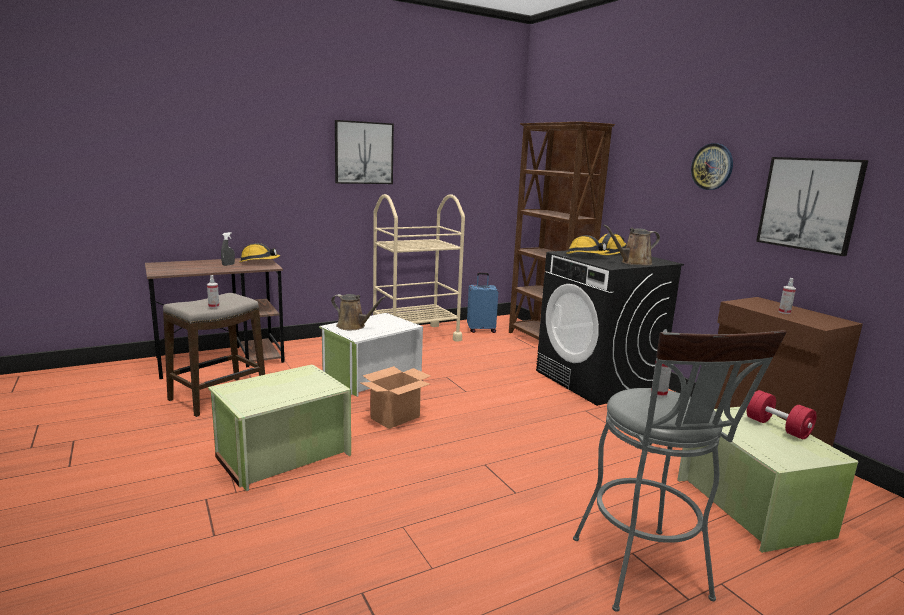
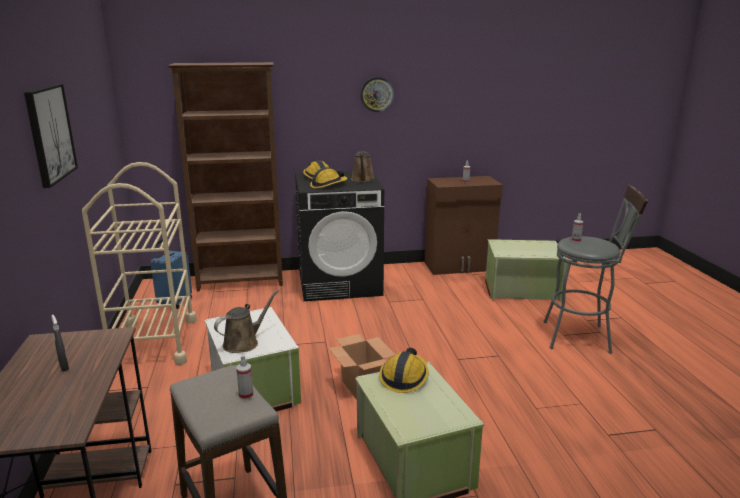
camera: 70 degrees left, 5 degrees up
(259, 262) = (69, 342): hard hat -> hard hat (404, 377)
(777, 427) = (518, 243): red dumbbell -> none
(809, 204) = (450, 113): picture -> none

